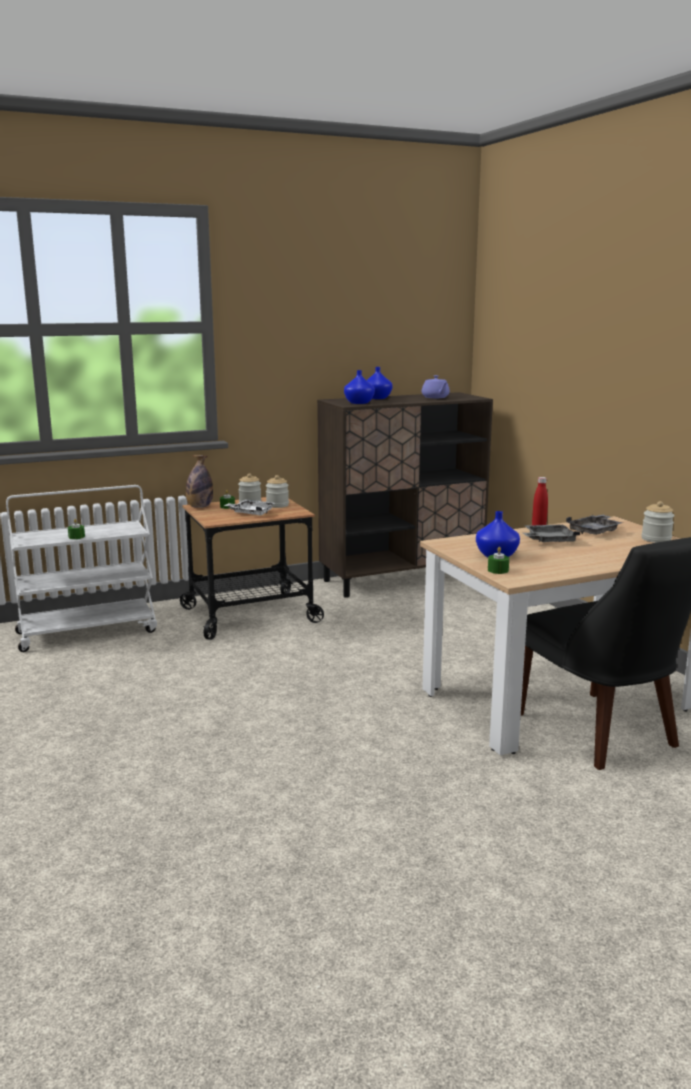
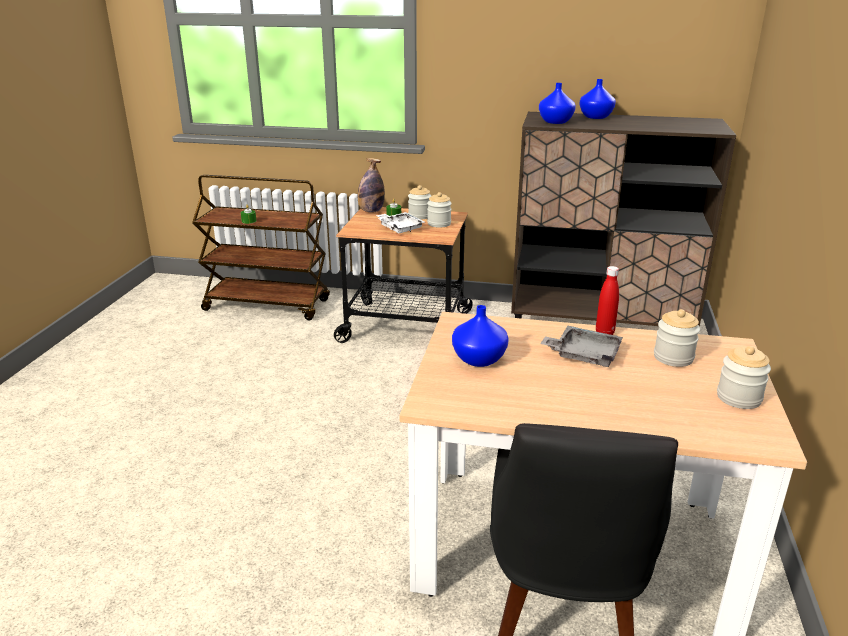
camera: 35 degrees right, 10 degrees up
(88, 632) = (268, 305): white cart -> brown cart
(435, 397) = (666, 124): purple teapot -> none
(498, 570) = (438, 383): green candle -> none
(594, 531) = (673, 357): grey tray -> jar

